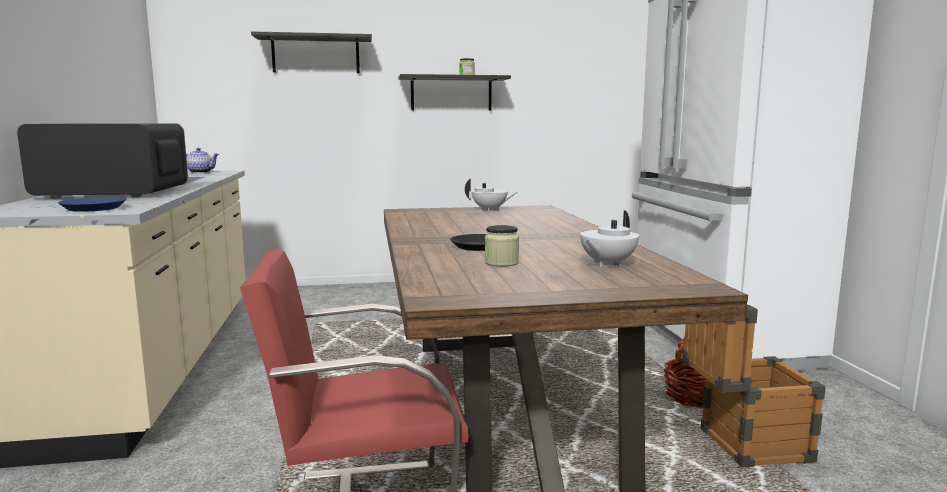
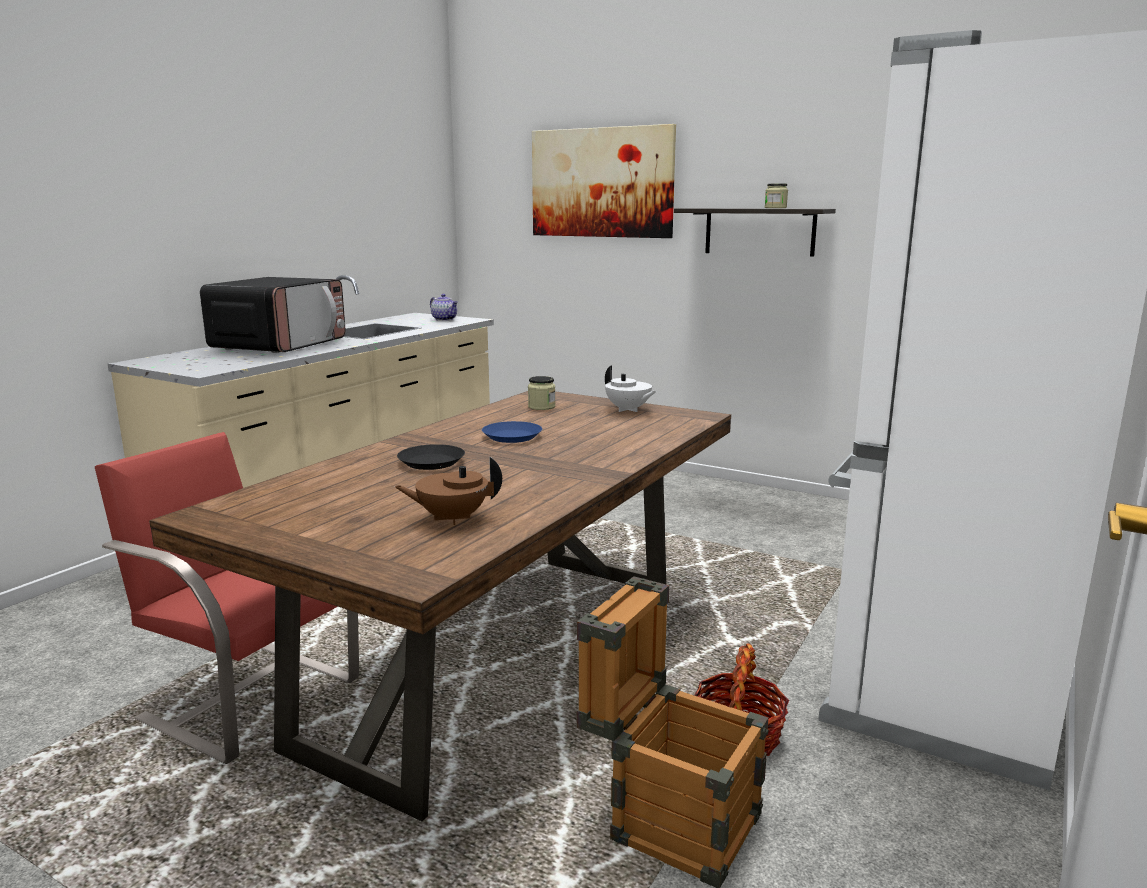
camera: 40 degrees right, 5 degrees up
(93, 208) = (200, 366): blue plate -> blue plate (512, 437)
(112, 193) = (280, 345): microwave -> microwave turned 75 degrees clockwise
(316, 55) = (601, 183): shelf -> picture
(501, 263) = (375, 489): jar -> jar (541, 407)
(607, 264) = (452, 518): white teapot -> brown teapot

